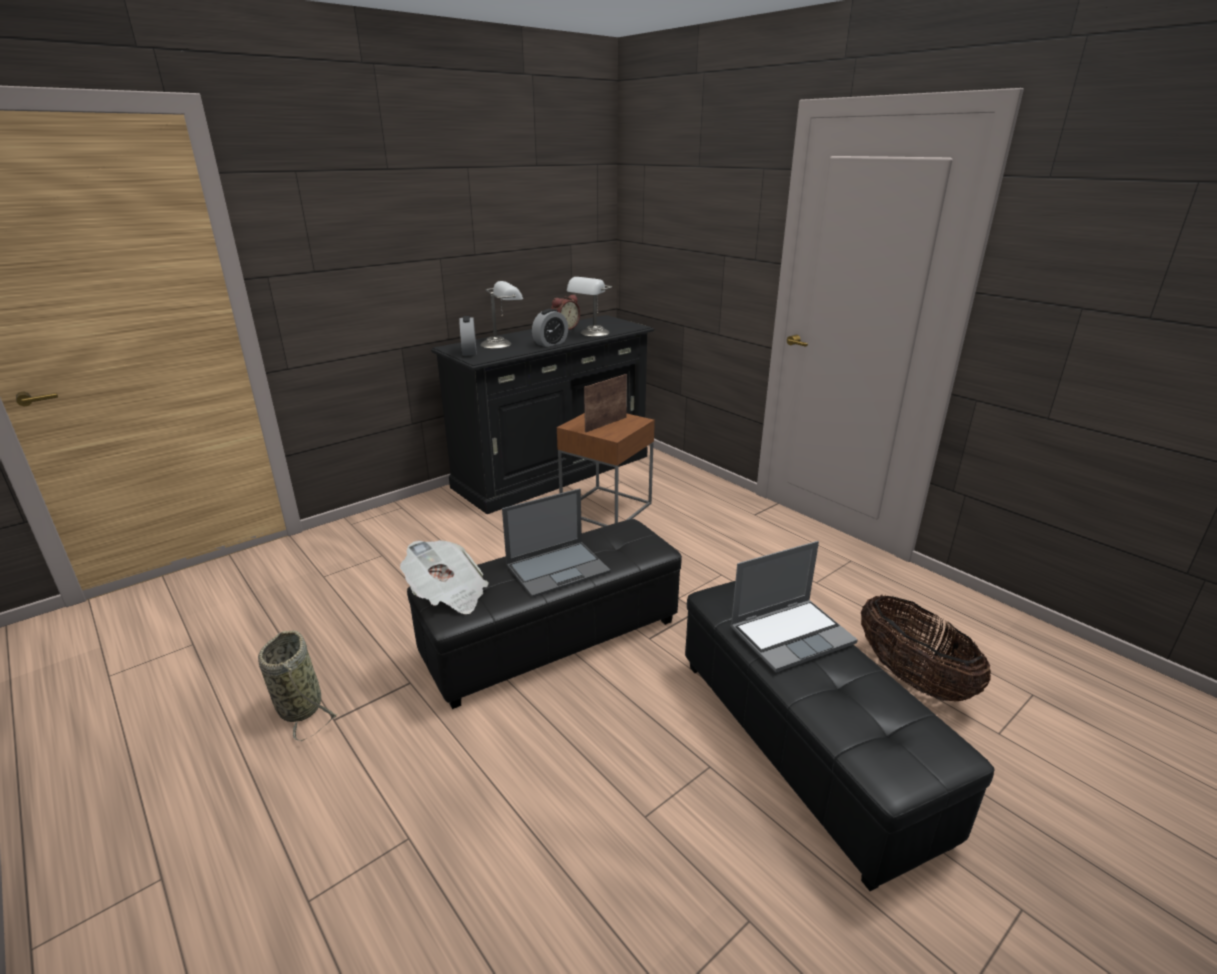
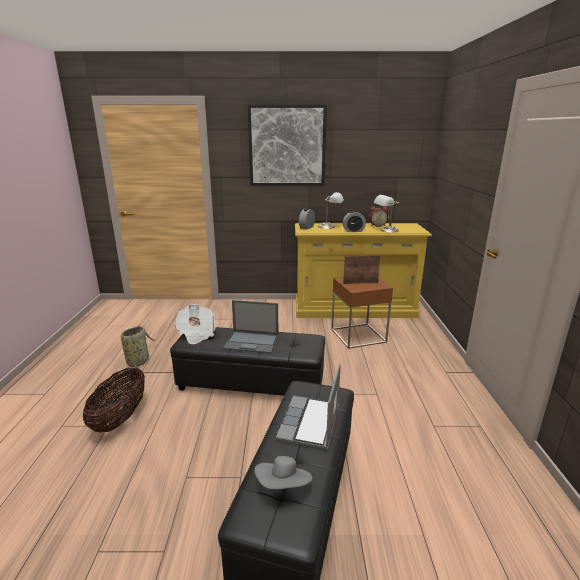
camera: 40 degrees right, 5 degrees down
(395, 202) = (287, 146): none -> picture
(553, 471) = (354, 308): black cabinet -> yellow cabinet
(791, 635) = (310, 424): laptop -> laptop turned 90 degrees clockwise
(873, 718) = (284, 486): none -> grey hat
(911, 677) = (422, 513): basket -> basket (120, 418)

